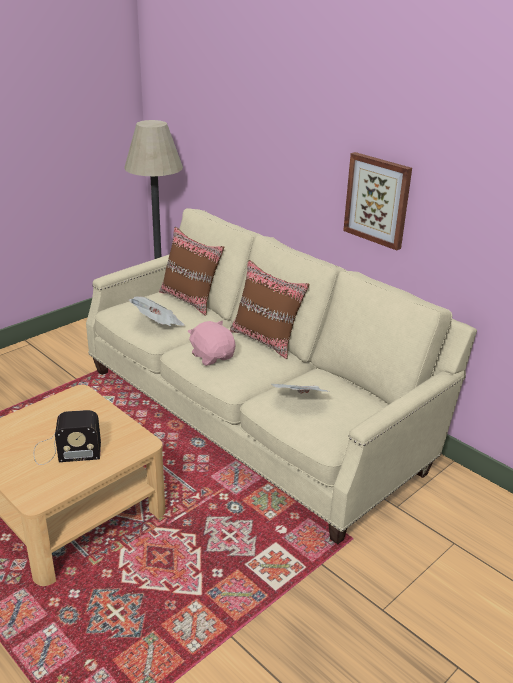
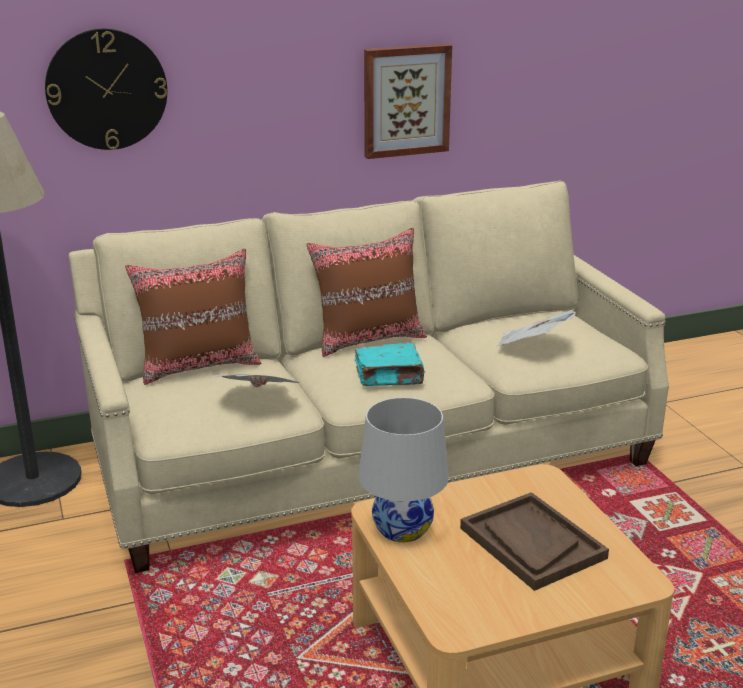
camera: 65 degrees left, 5 degrees down
(64, 404) = (402, 528): none -> white table lamp
(65, 451) = (531, 543): radio -> brown tray
(212, 356) = (390, 377): pink plush toy -> turquoise book
(226, 130) = (106, 89): none -> wall clock

